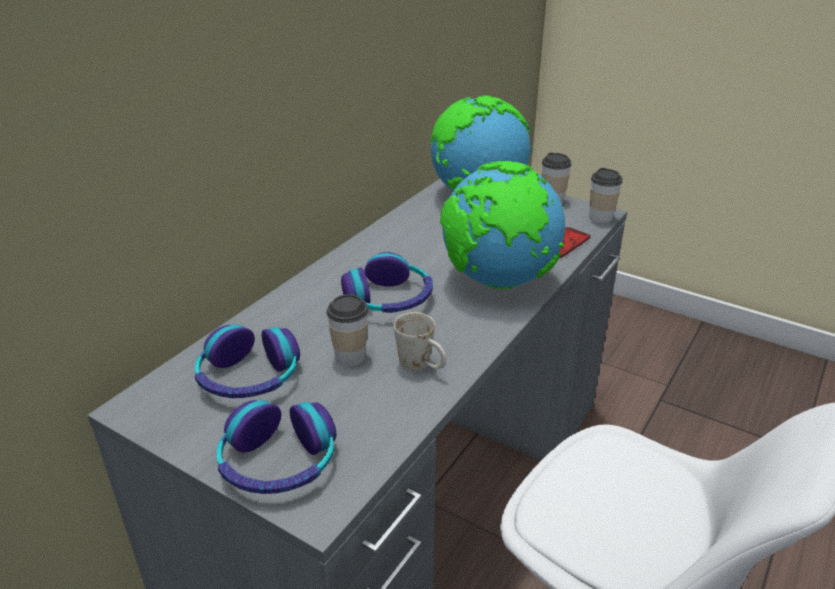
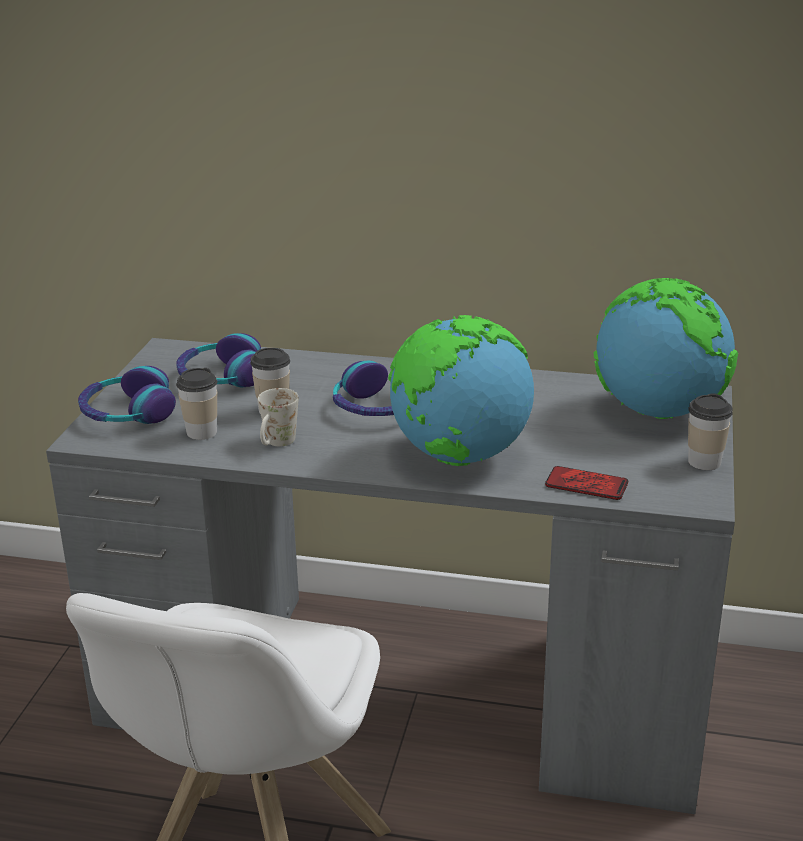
camera: 70 degrees right, 5 degrees down
(600, 218) = (687, 502): cup -> cup (201, 432)

